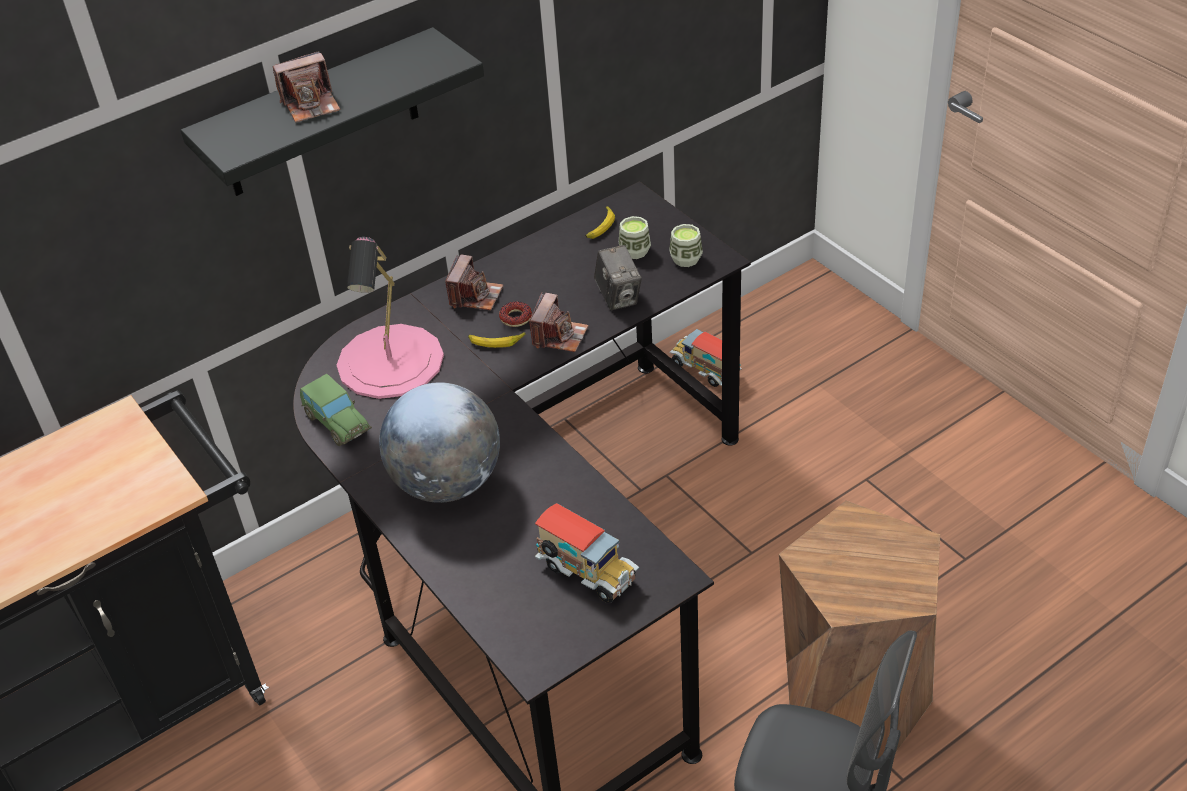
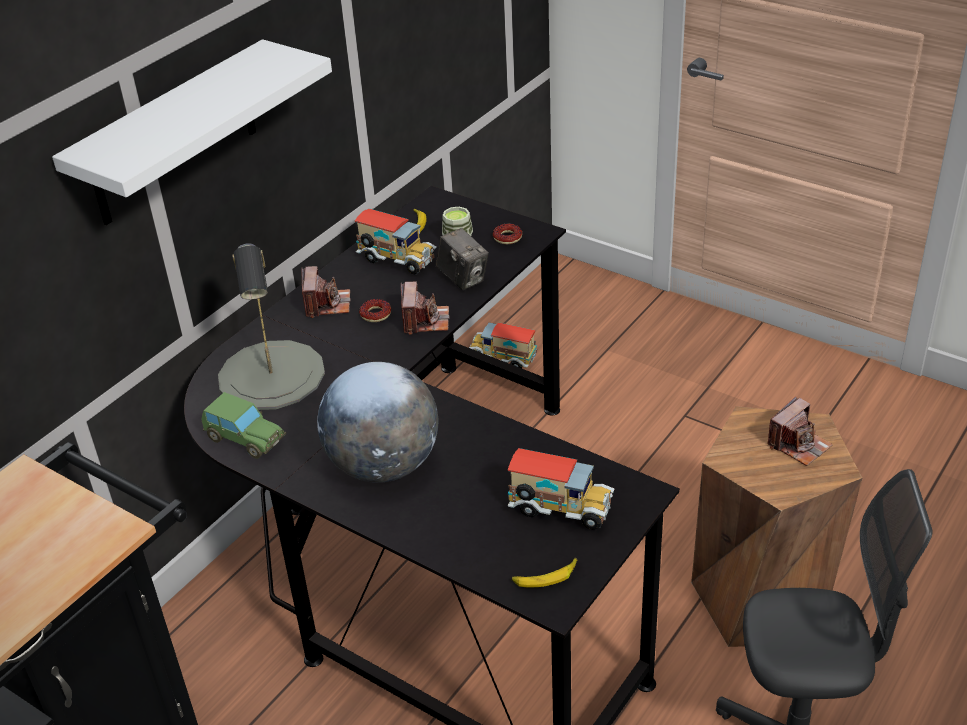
camera: 20 degrees left, 5 degrees down
(311, 105) = (180, 115): camera -> camera (798, 445)
(320, 115) = (173, 135): black shelf -> white shelf
(390, 361) = (272, 375): pink table lamp -> grey table lamp
(496, 341) = (367, 337): banana -> banana (545, 577)
(564, 262) = (397, 261): none -> toy truck
(686, 259) = (507, 237): cup -> donut

